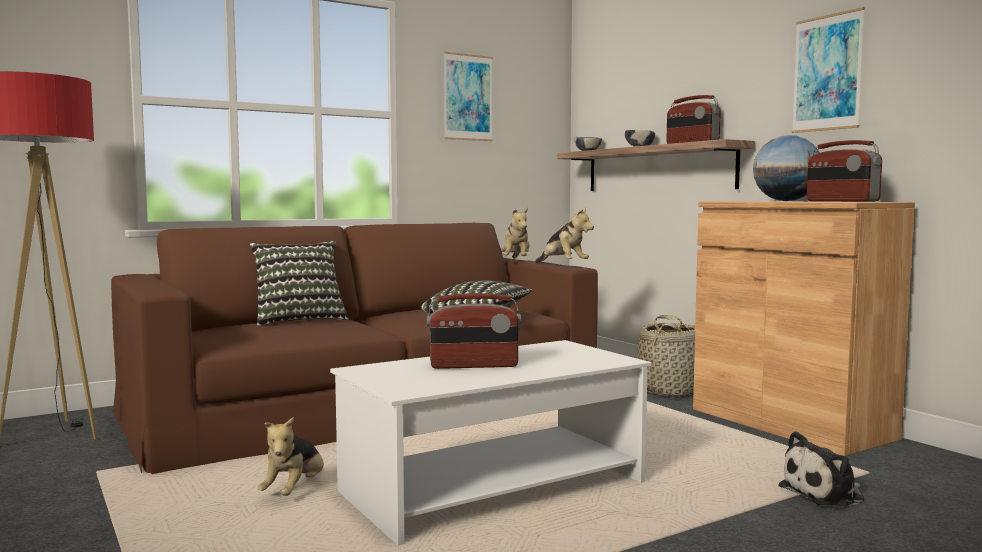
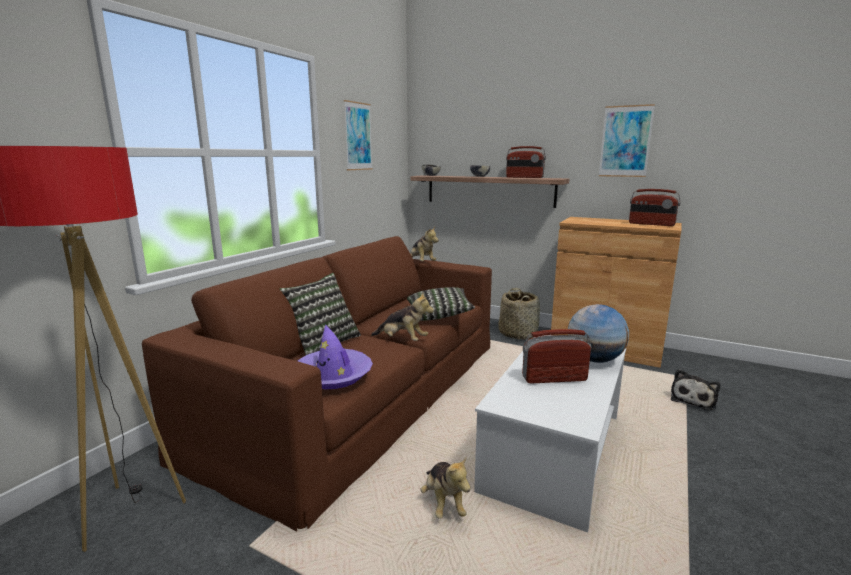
camera: 30 degrees left, 10 degrees up
(255, 335) = (333, 375): none -> purple hat
(474, 366) = (554, 378): radio -> radio turned 150 degrees counterclockwise
(563, 265) = (465, 266): plush toy -> plush toy (402, 340)
(786, 201) = (603, 220): globe -> globe (595, 360)

